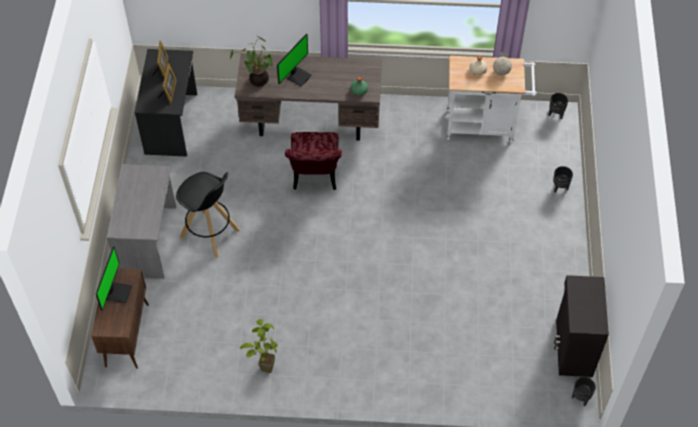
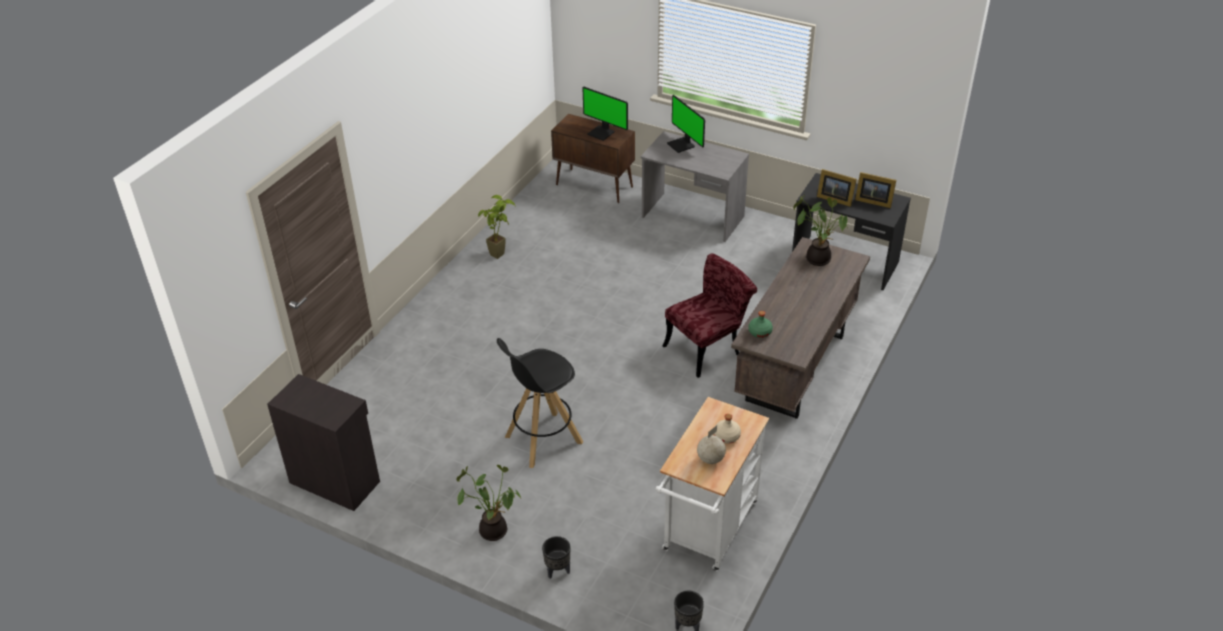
camera: 115 degrees right, 15 degrees down
(210, 234) = (676, 256): black stool -> black stool (542, 440)
(298, 76) = (809, 290): monitor -> monitor (682, 145)
(315, 177) = (708, 347): red chair -> red chair turned 120 degrees clockwise
(552, 234) = (493, 529): none -> potted plant
(580, 398) = (276, 461): black planter -> none

